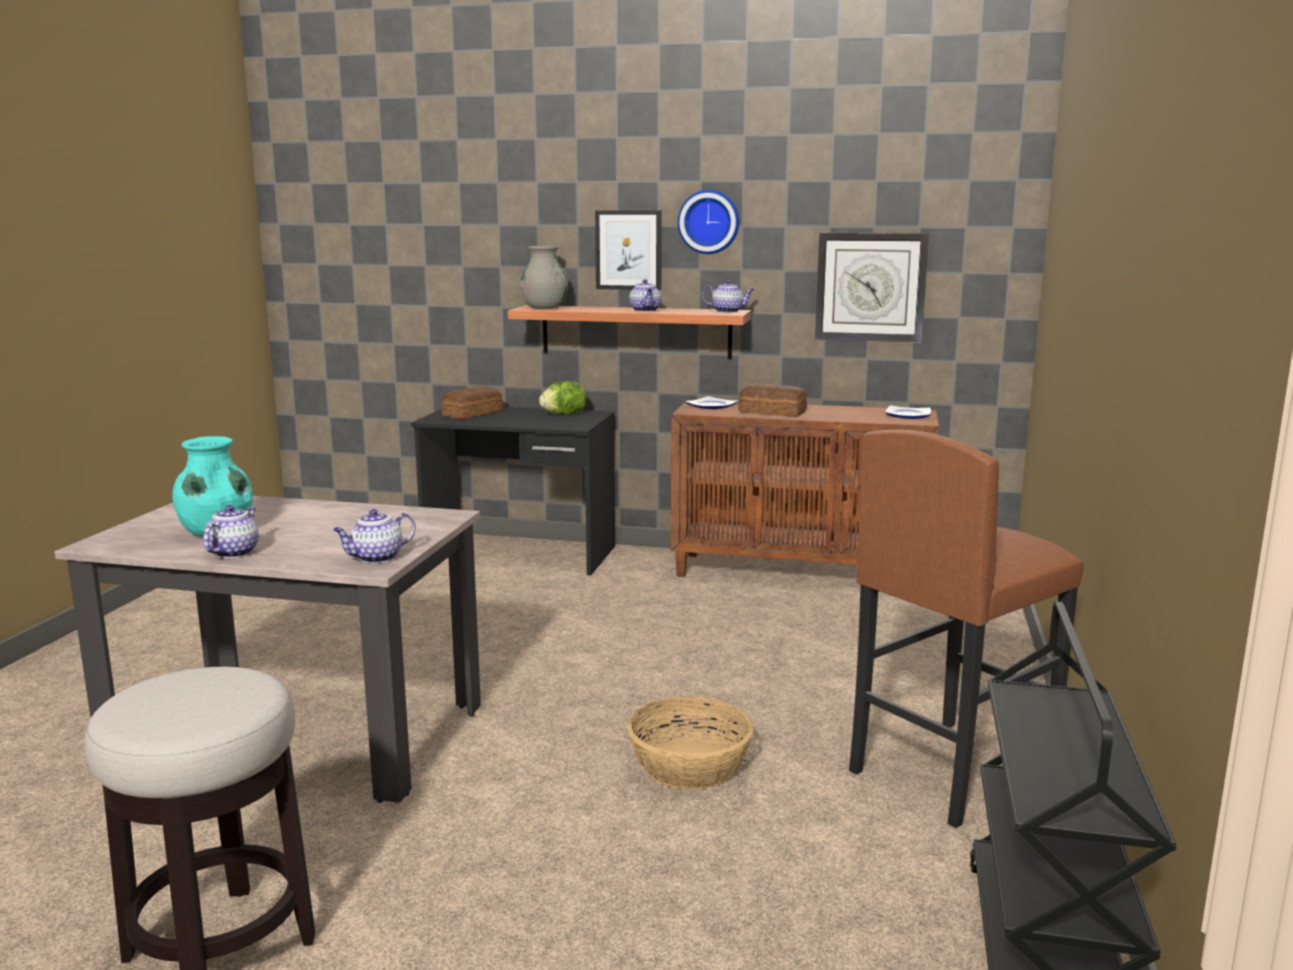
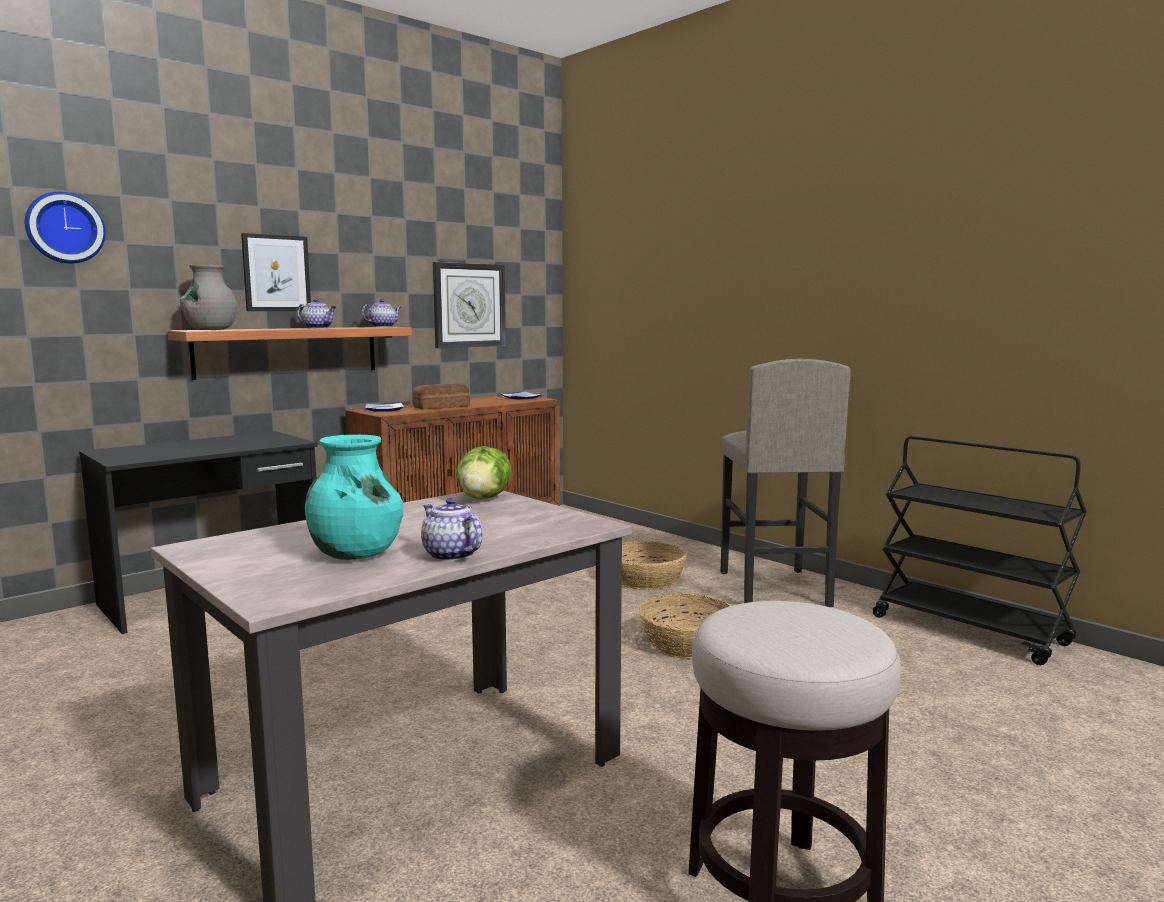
camera: 55 degrees left, 5 degrees down
(376, 558) = (568, 521): teapot -> none
(471, 413) = (142, 451): bread -> none
(564, 415) = (244, 438): lettuce -> lettuce (483, 498)
(709, 222) = (348, 249): wall clock -> wall clock (64, 228)
(843, 690) = (647, 580): none -> basket
(950, 771) = (773, 589): brown stool -> grey stool

